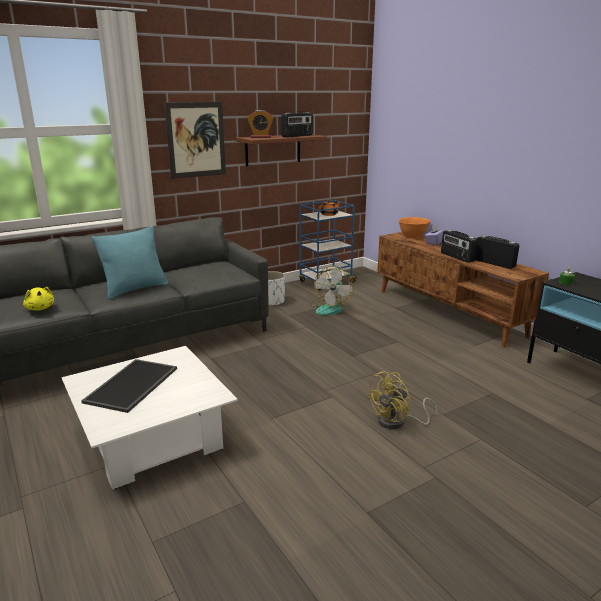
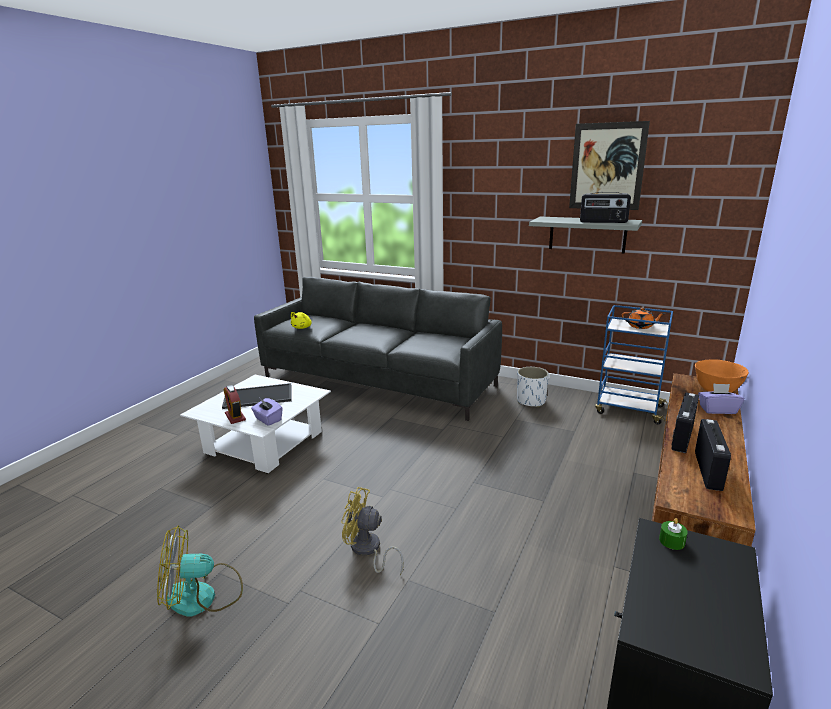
camera: 60 degrees right, 0 degrees up
(135, 289) = (367, 336): turquoise pillow -> none
(196, 140) = (496, 215): picture -> picture (607, 166)
(202, 389) = (268, 419): none -> purple tissue box
(261, 137) = (557, 219): alarm clock -> alarm clock (235, 417)
(273, 149) = (587, 234): brown shelf -> grey shelf
(330, 308) = (565, 434): fan -> fan (203, 596)

